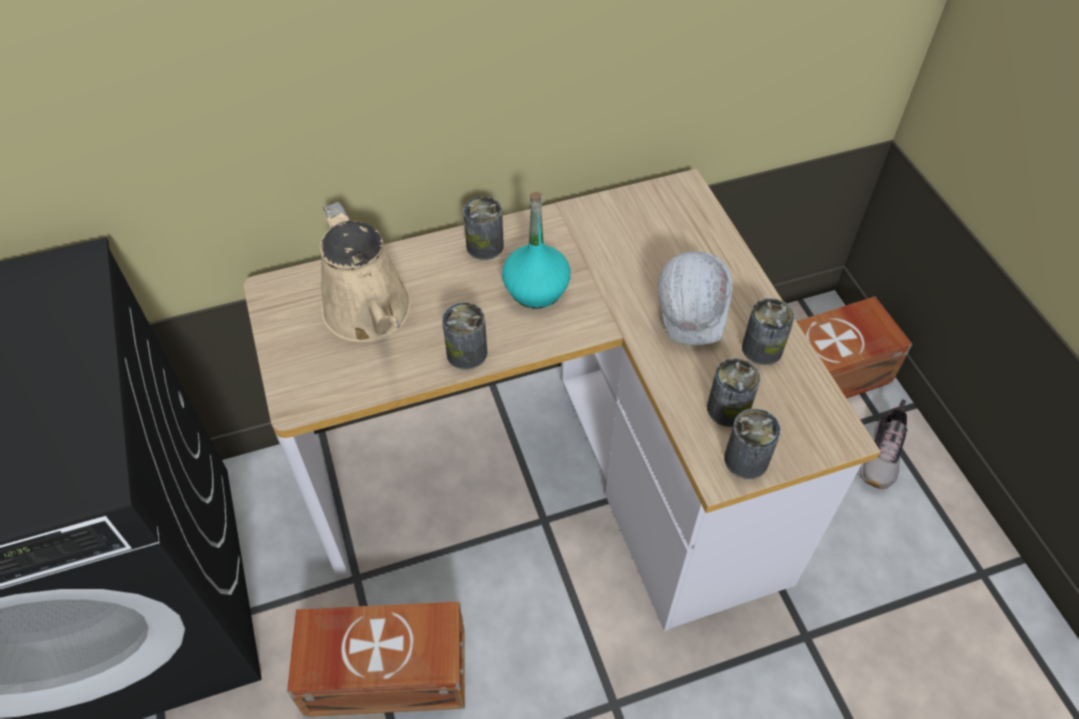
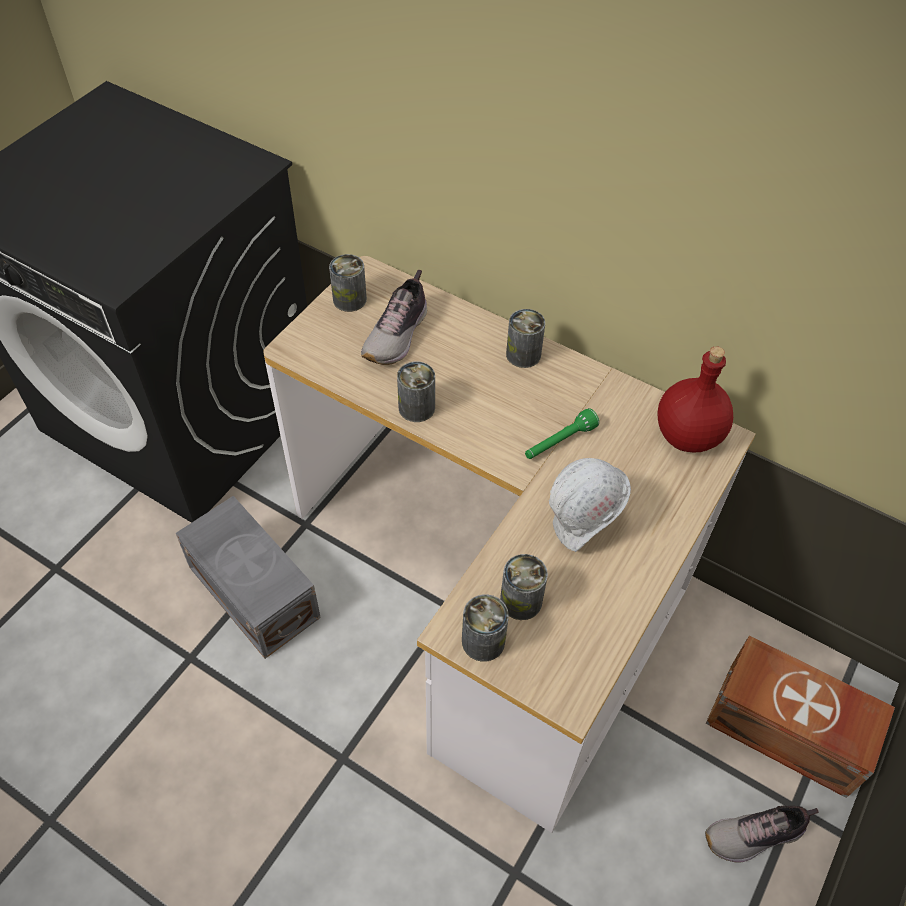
camera: 50 degrees right, 0 degrees up
(371, 315) = (397, 335): beige watering can -> shoe
(384, 670) = (254, 589): brown storage box -> grey storage box
(536, 289) = (514, 409): turquoise bottle -> none
(597, 283) = (559, 442): none -> green flashlight
(665, 204) = (689, 436): none -> red bottle
(762, 348) = (606, 590): can -> can (349, 299)

